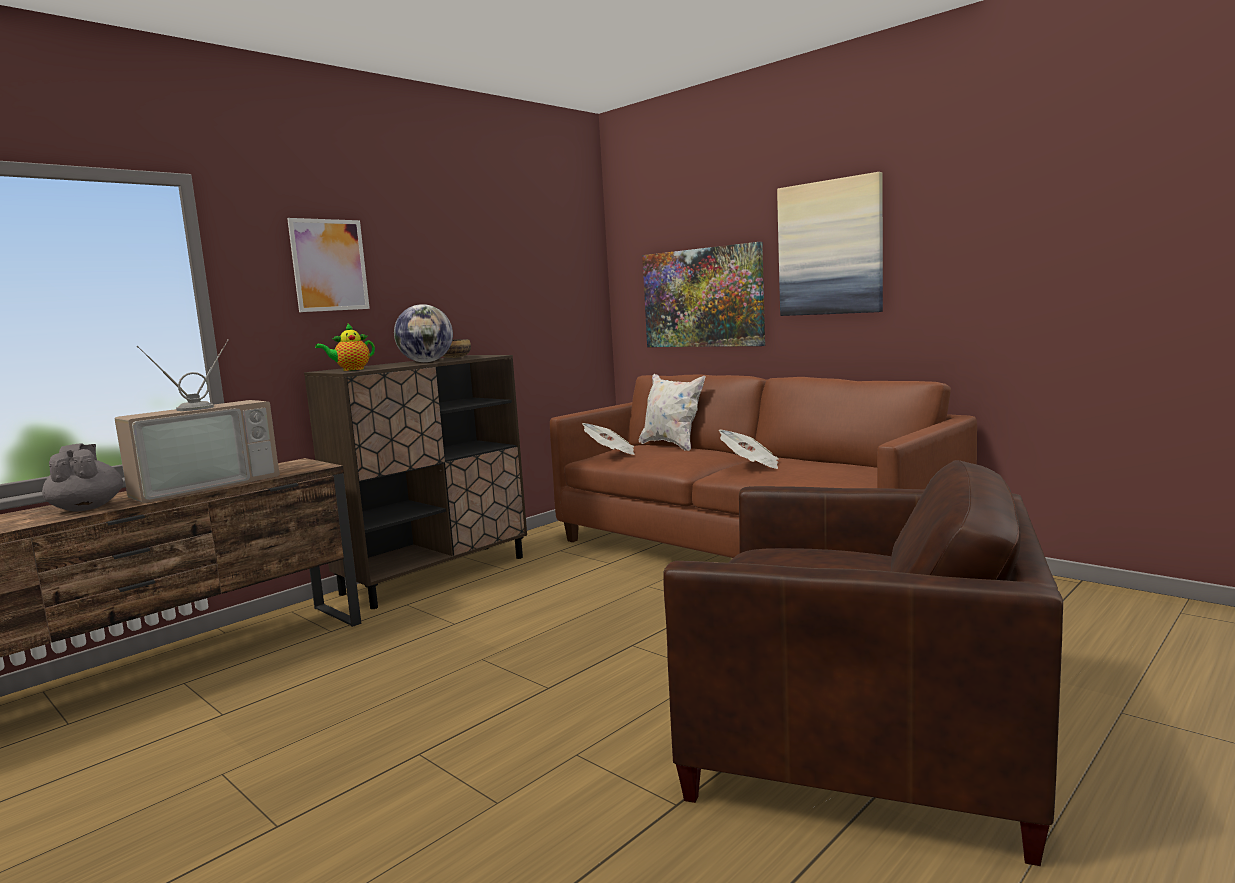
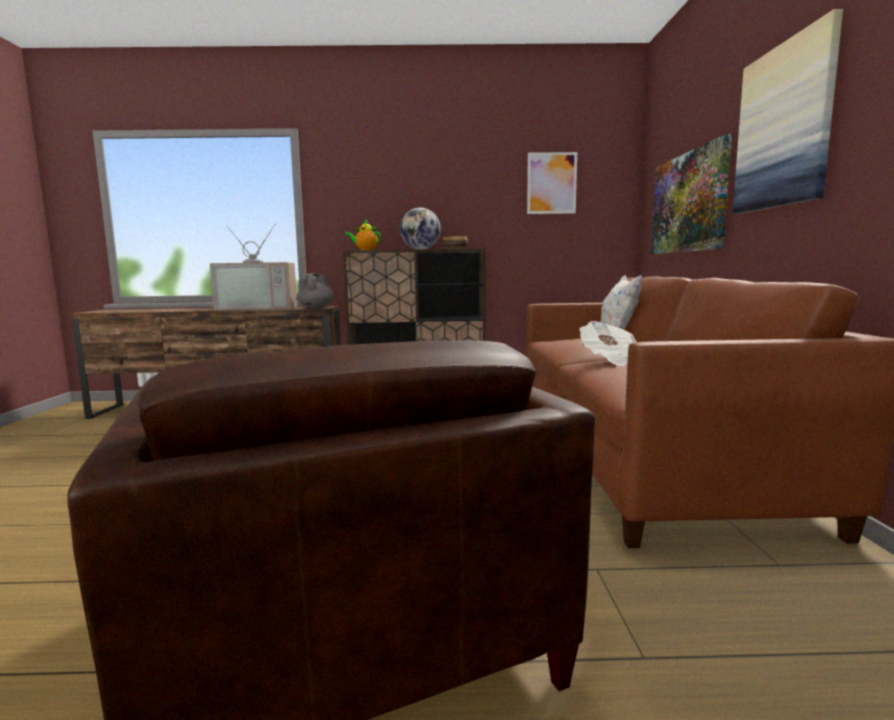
camera: 45 degrees right, 0 degrees up
(87, 508) = (199, 309): grey teapot -> grey teapot (316, 308)
(329, 265) = (379, 183): picture -> picture (551, 183)
(610, 453) = (554, 337): newspaper -> none

